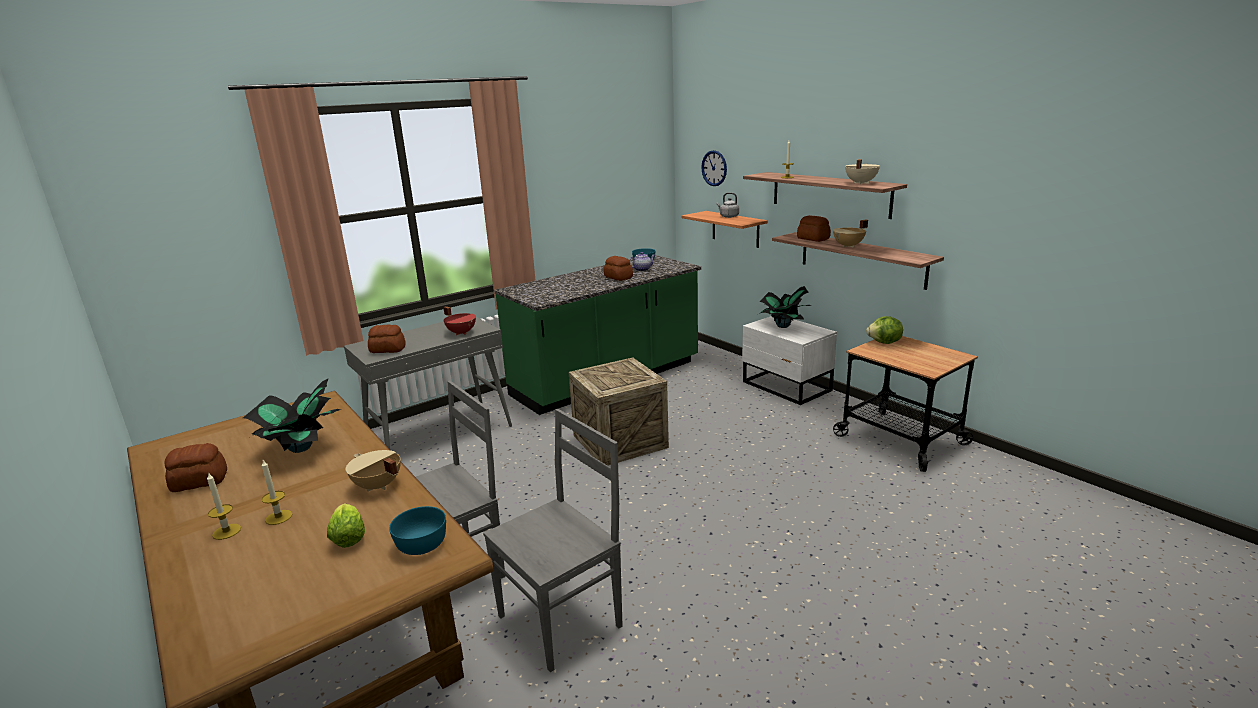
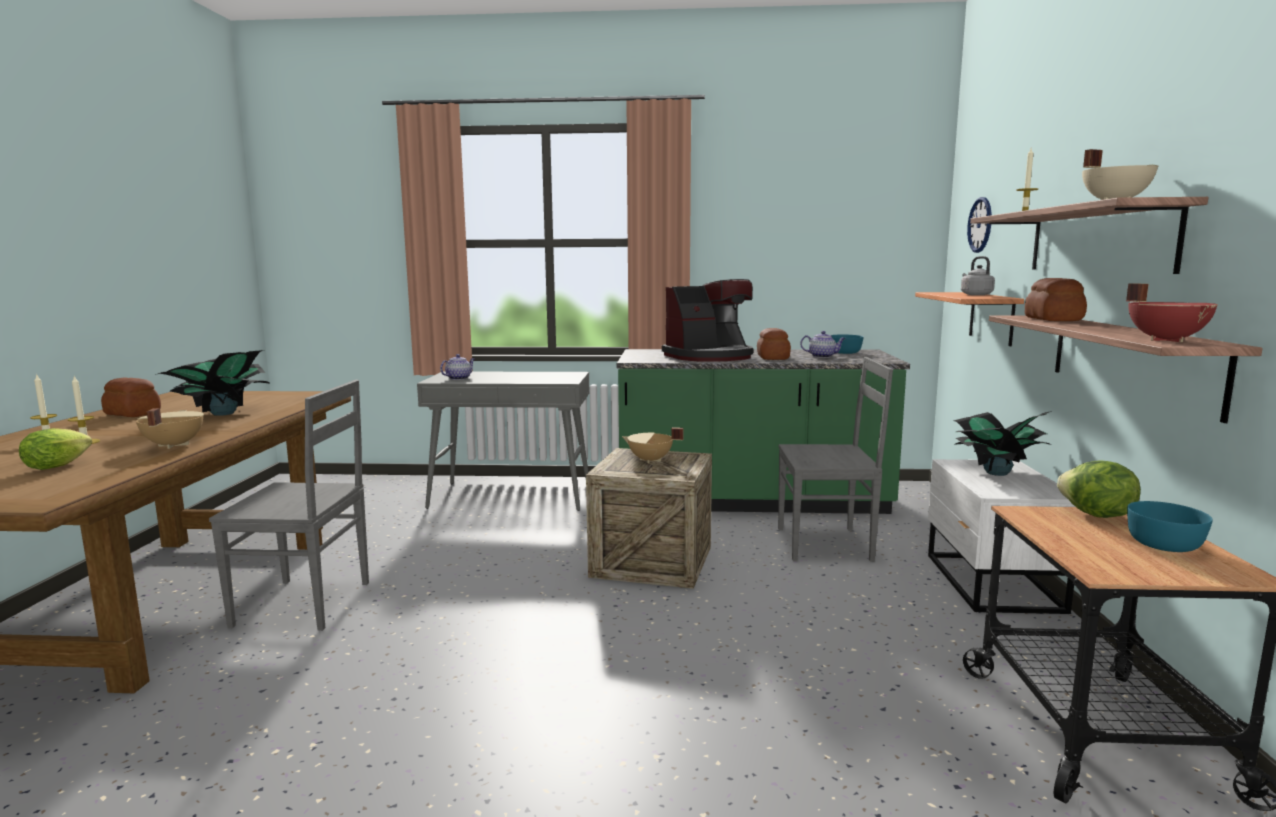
camera: 40 degrees right, 10 degrees down
(387, 349) = (459, 378): bread -> teapot
(421, 544) = (59, 486): turquoise bowl -> turquoise bowl (1163, 544)
(462, 332) = (542, 380): red cooking pot -> red cooking pot (1167, 340)
(563, 619) = (279, 695): grey chair -> grey chair (827, 544)
(578, 285) = (710, 357): none -> coffee machine
(849, 246) = (1090, 327): beige cooking pot -> beige cooking pot (650, 460)

